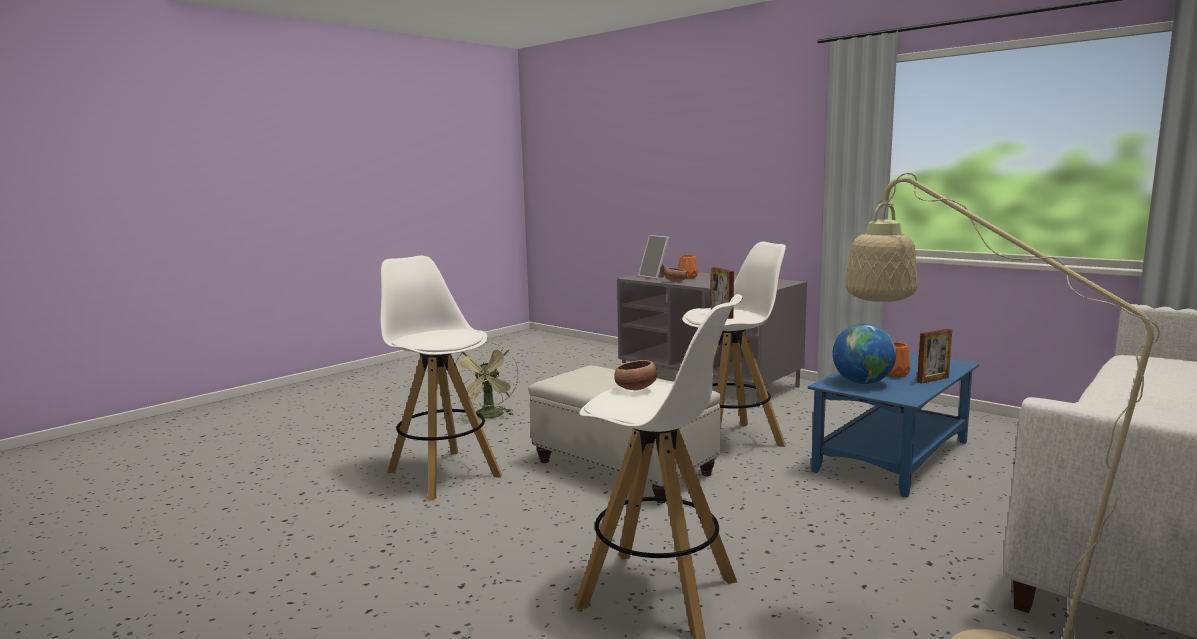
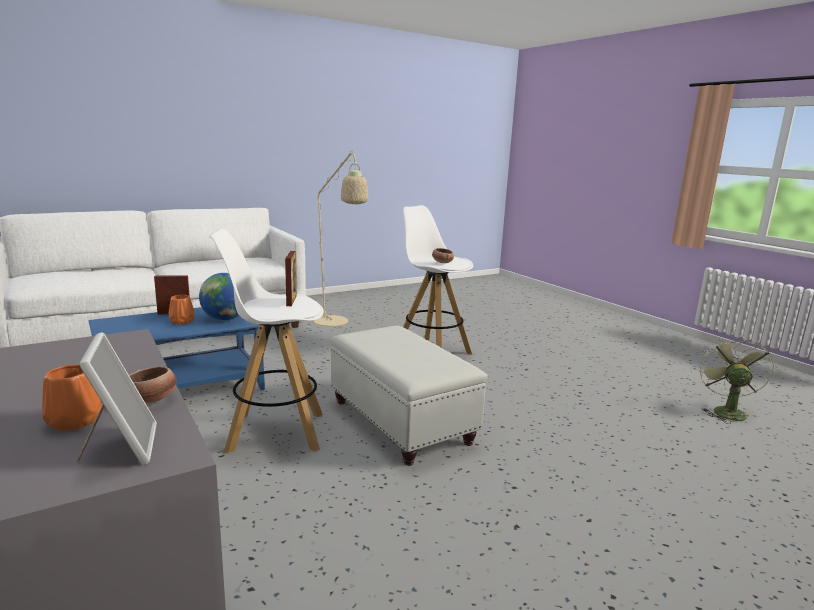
camera: 165 degrees left, 5 degrees up
(443, 473) = (566, 449): white stool -> none
(490, 416) = (535, 554): green fan -> green fan (725, 411)

